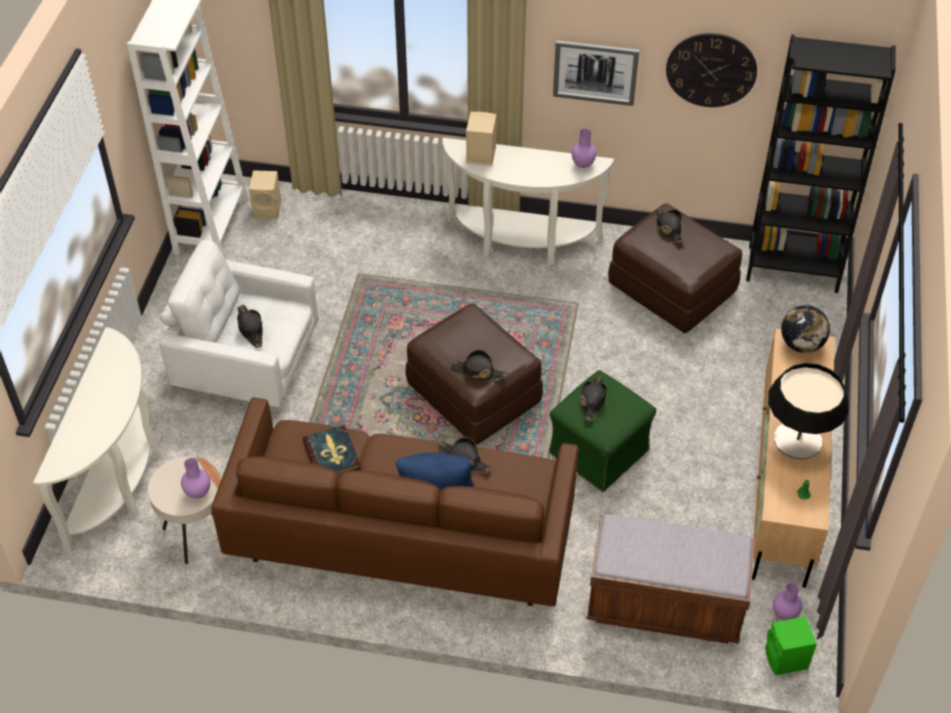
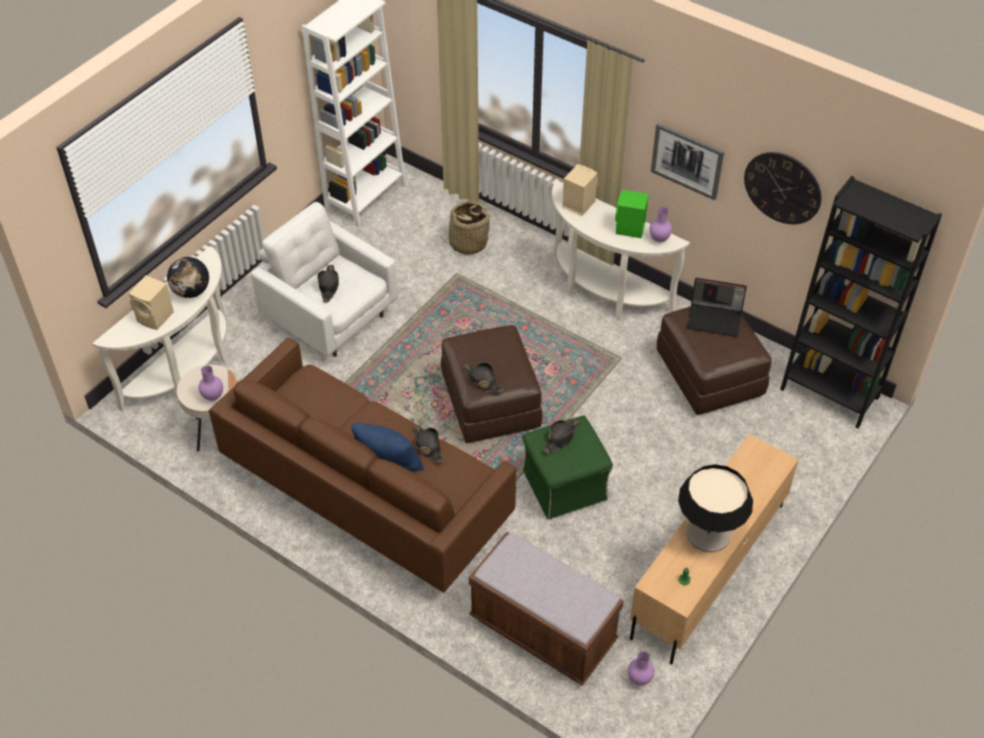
camera: 25 degrees right, 0 degrees up
(268, 209) = (417, 199): beige speaker -> beige speaker (156, 317)
(332, 454) = (329, 405): book -> none
(351, 238) = (468, 243): none -> basket
(668, 228) = (715, 318): black hat -> laptop
(786, 660) = (617, 716): green speaker -> green speaker (629, 229)
(801, 344) = (763, 455): globe -> globe (191, 291)

